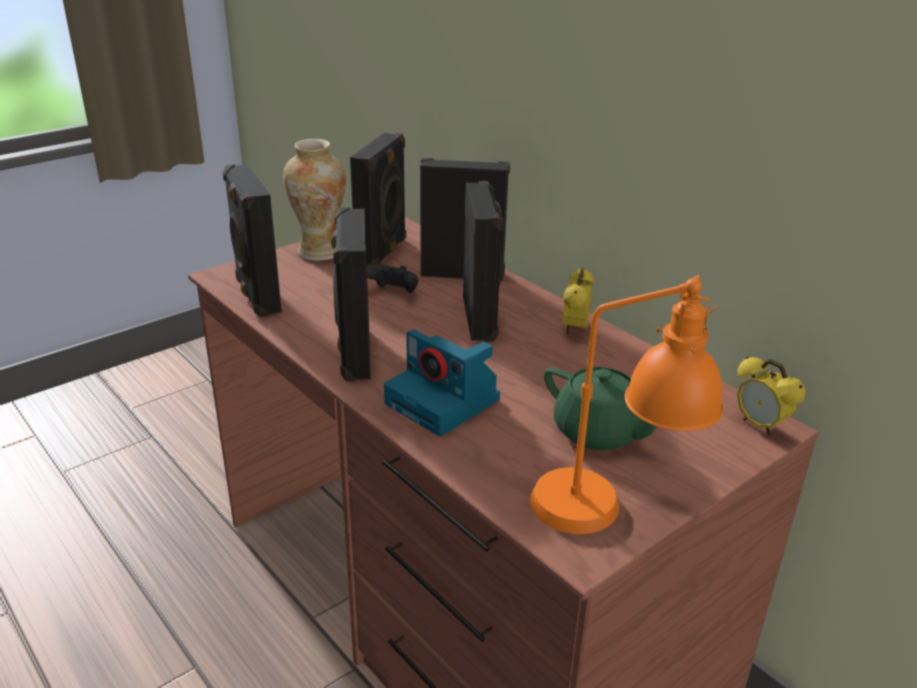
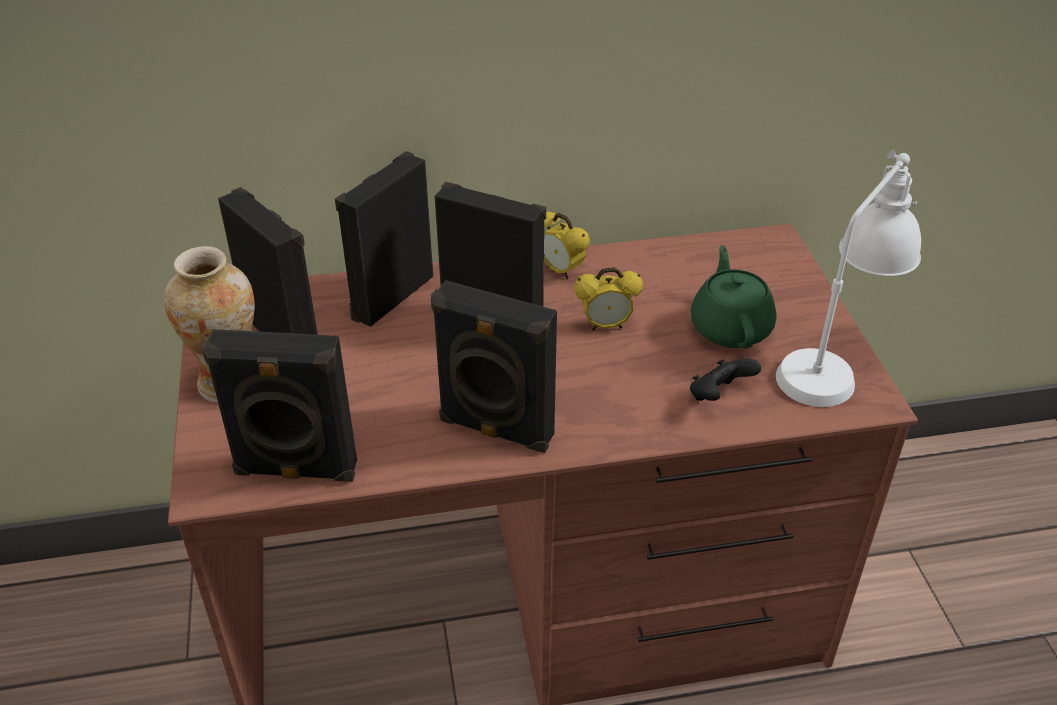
camera: 60 degrees left, 10 degrees up
(393, 293) = (389, 359): black game controller -> black game controller (718, 396)
(445, 402) = (628, 398): camera -> none
(599, 432) = (730, 327): green teapot -> green teapot turned 75 degrees counterclockwise
(614, 510) = (834, 363): orange table lamp -> white table lamp
(760, 426) = (770, 245): alarm clock -> alarm clock (606, 326)

